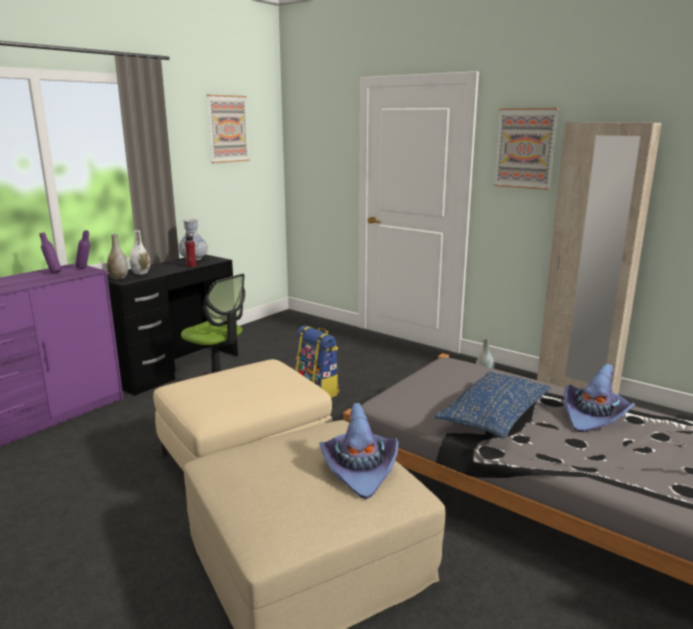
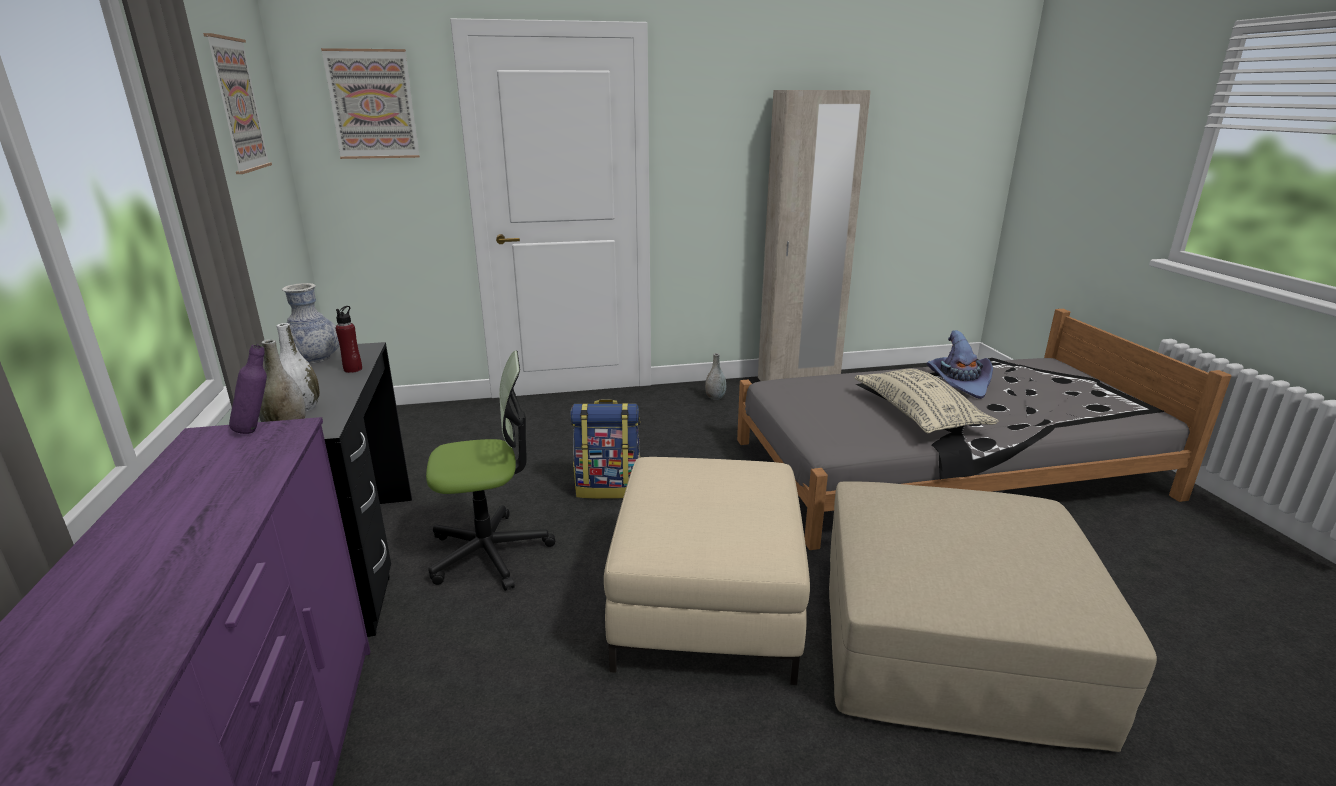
camera: 50 degrees left, 5 degrees up
(53, 272) = (210, 462): purple bottle -> none
(360, 469) = (986, 508): purple hat -> none
(494, 416) = (918, 414): blue pillow -> beige pillow
(525, 148) = (715, 122): picture -> picture (372, 104)

